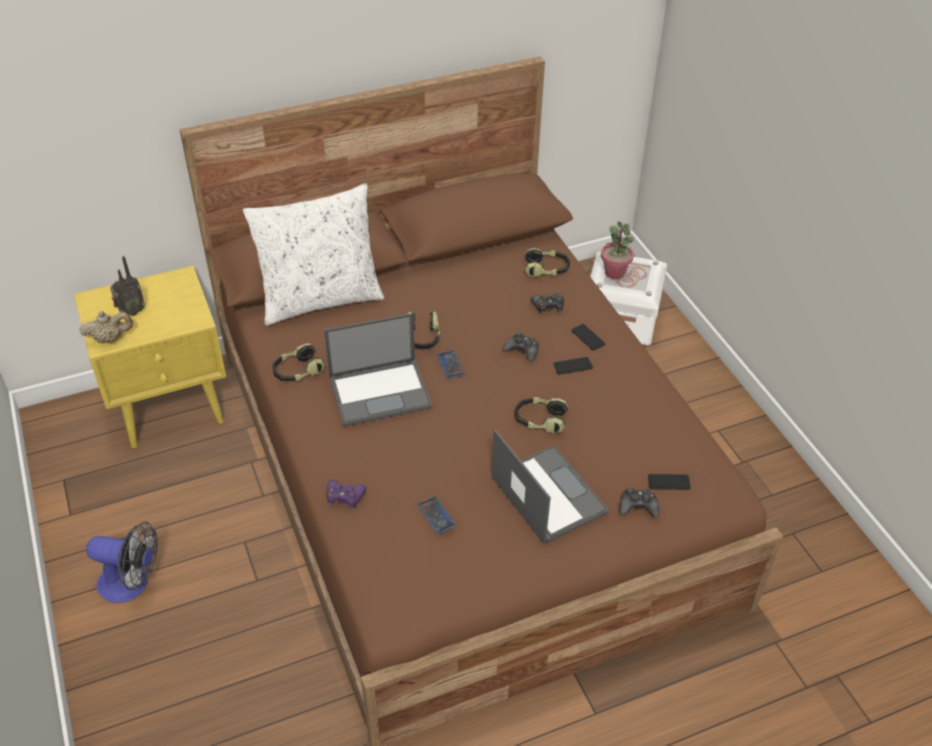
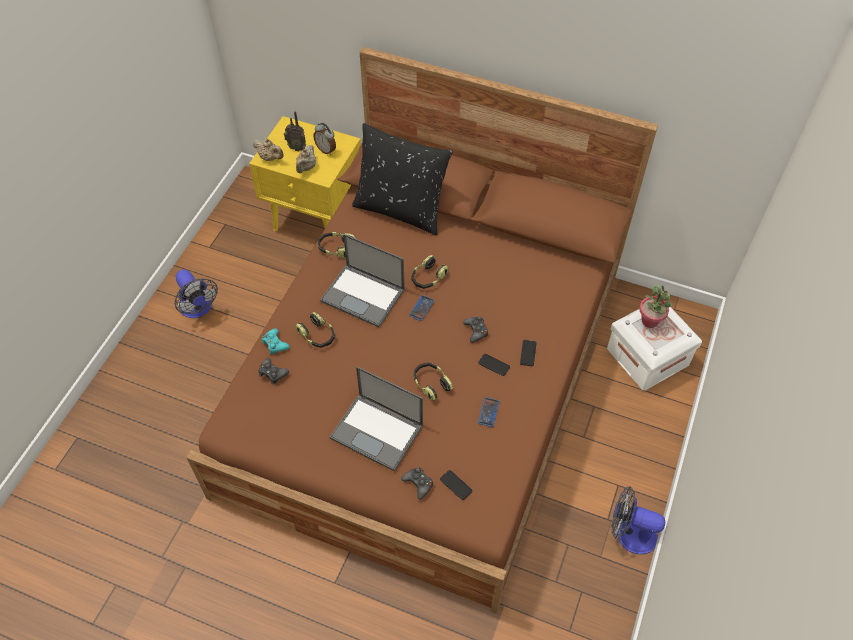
camera: 45 degrees right, 10 degrees up
(166, 323) = (306, 167): none -> beige teapot
(168, 295) = (326, 150): none -> alarm clock
(320, 299) = (401, 209): white pillow -> black pillow
(344, 497) = (275, 344): purple game controller -> turquoise game controller
(436, 515) = (302, 393): phone -> phone (488, 412)
(546, 269) = (561, 286): headphones -> headphones (317, 335)
(547, 494) = (378, 431): laptop -> laptop turned 105 degrees clockwise
(548, 306) = (530, 312): black game controller -> black game controller (272, 373)
(770, 459) = (629, 533): none -> fan

